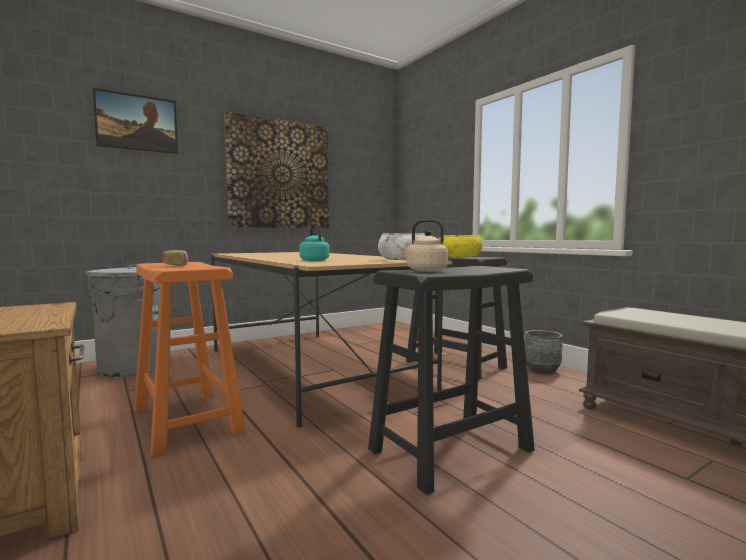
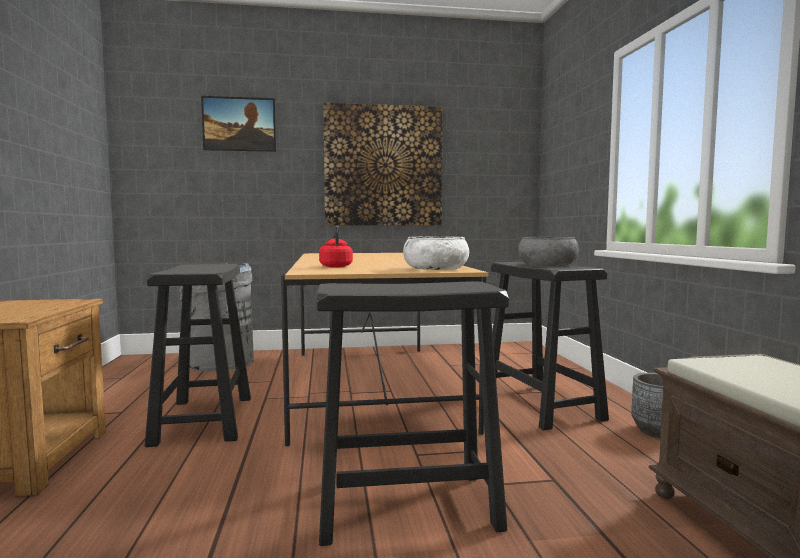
camera: 25 degrees right, 0 degrees up
(176, 265) = (197, 268): bread -> none
(186, 420) = (204, 419): orange stool -> black stool
(314, 260) = (336, 266): turquoise kettle -> red kettle
(424, 270) = (367, 286): beige kettle -> none
(459, 256) = (547, 265): yellow bowl -> grey bowl

